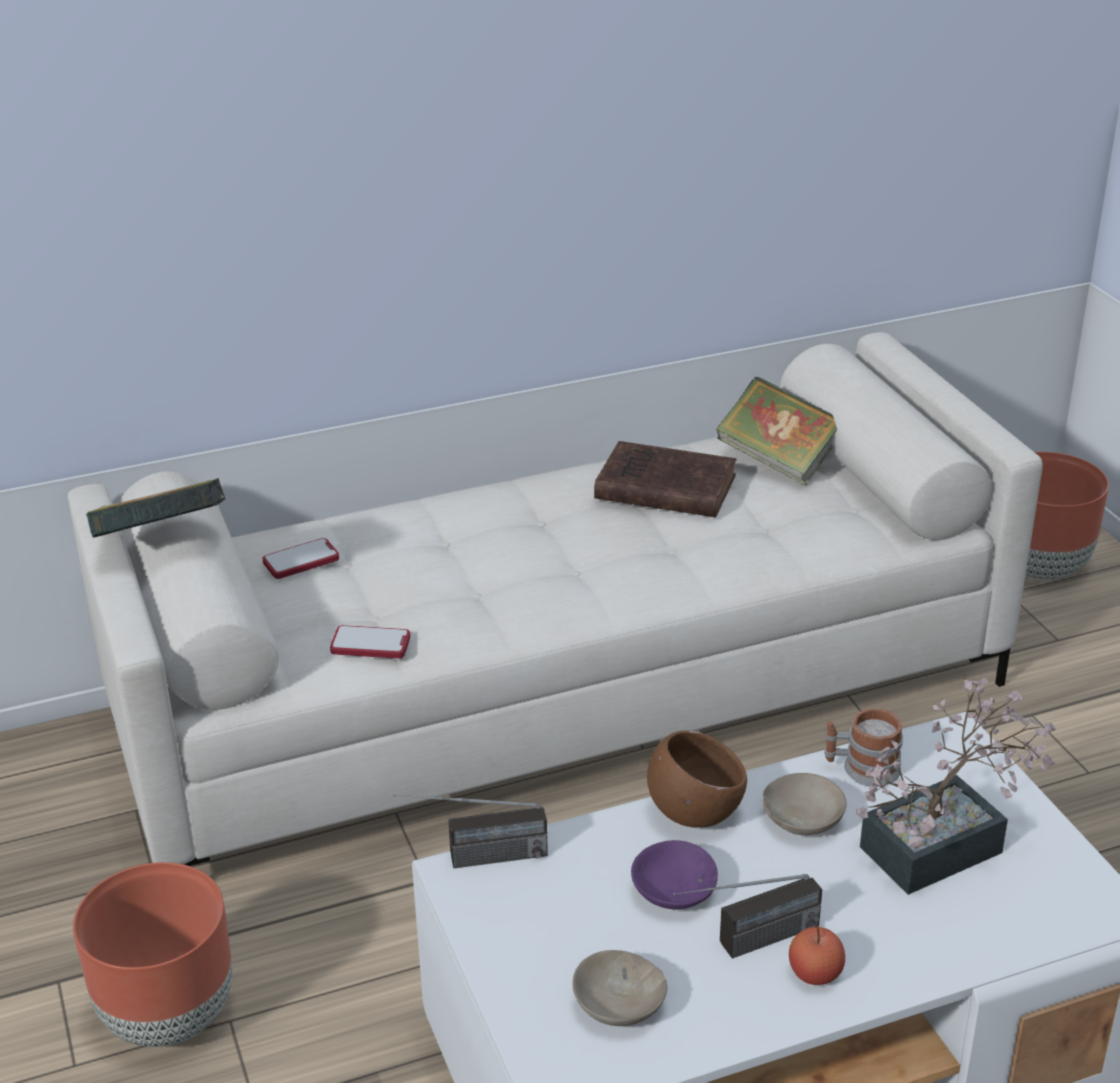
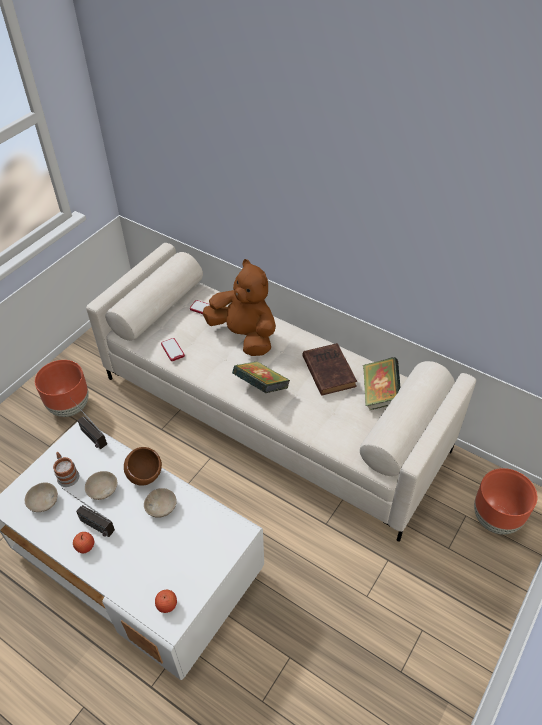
camera: 55 degrees right, 15 degrees up
(162, 542) = (148, 277): book -> book (261, 387)
(447, 542) = (244, 335): none -> brown plush toy
(671, 890) = (103, 489): purple bowl -> beige bowl
(861, 769) = (201, 511): mug -> mug (67, 475)
(945, 845) = (174, 555): potted plant -> none
(1061, 898) = (167, 605): none -> apple

